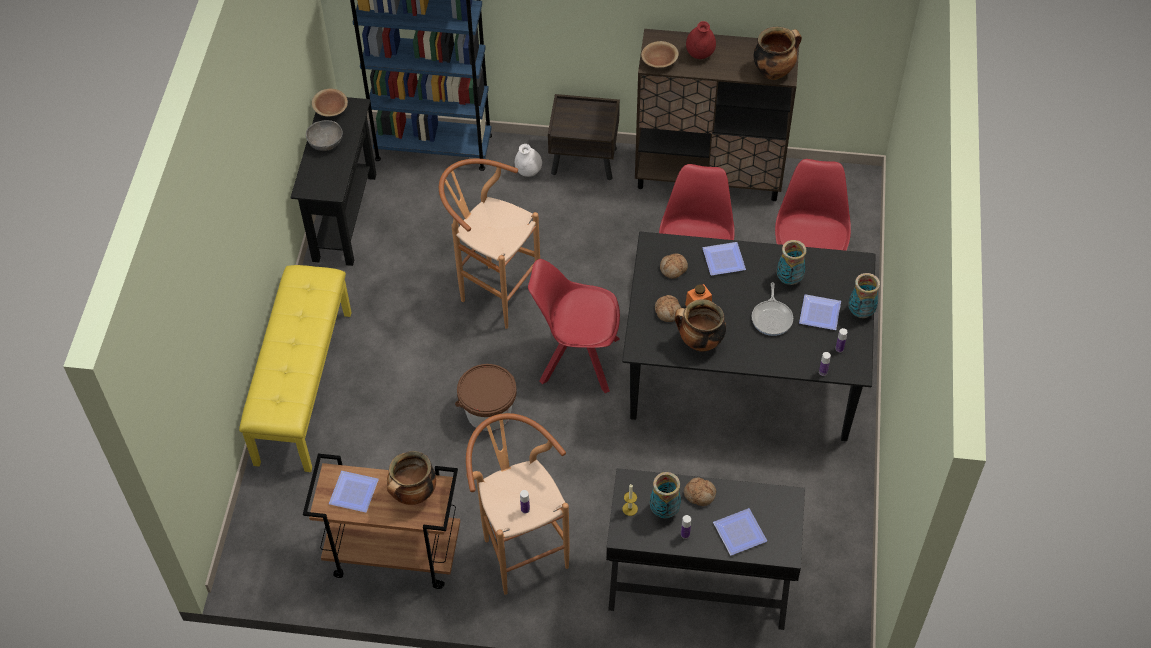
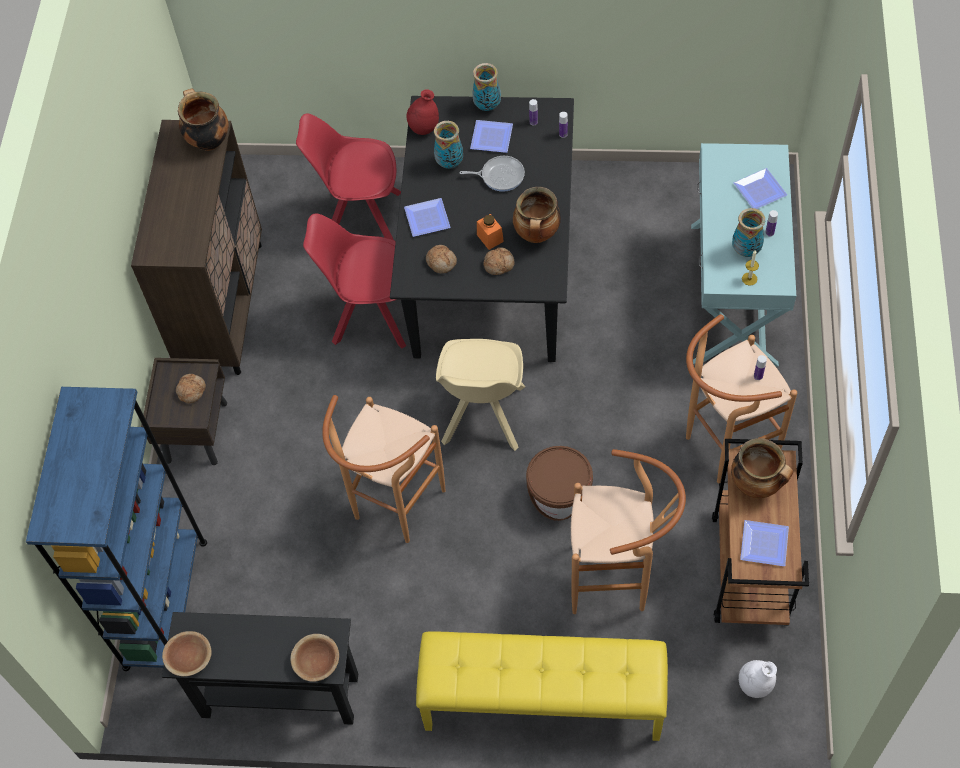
camera: 90 degrees left, 5 degrees up
(326, 143) = (250, 654): grey bowl -> none
(401, 449) = (618, 580): none -> brown stool
(528, 172) = (211, 490): white vase -> white vase (755, 685)
(577, 359) = (482, 417): red chair -> beige chair
(659, 62) = (187, 247): brown bowl -> brown bowl (316, 662)
(699, 582) = (734, 293): black console table -> turquoise console table
(700, 54) = (178, 209): red vase -> red vase (424, 128)
(700, 494) = (722, 223): bread -> bread (191, 390)

